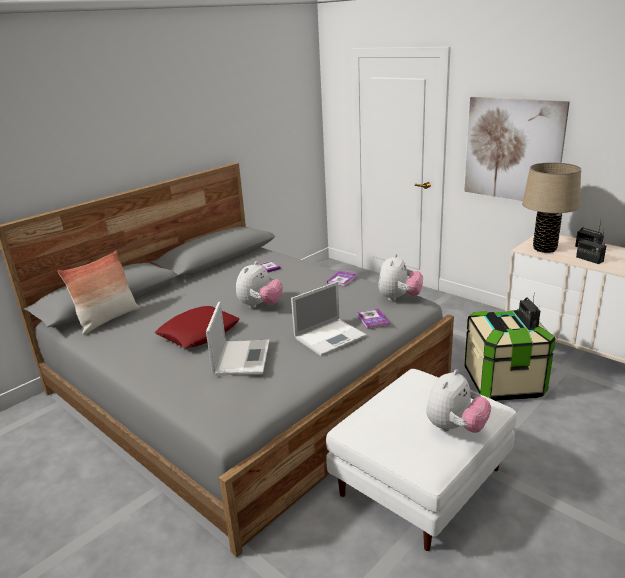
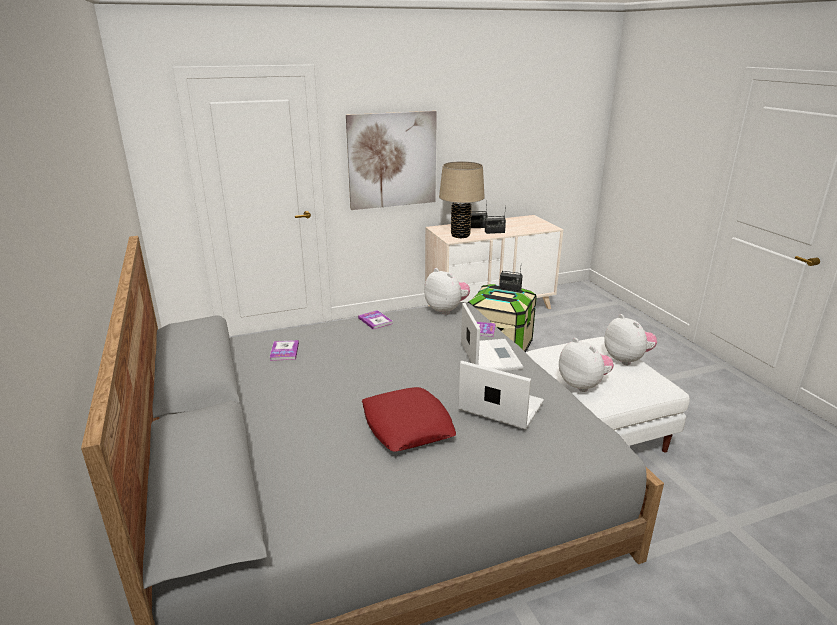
camera: 65 degrees left, 0 degrees up
(108, 319) = (274, 498): pillow -> none
(260, 305) = (381, 374): plush toy -> plush toy (583, 385)

